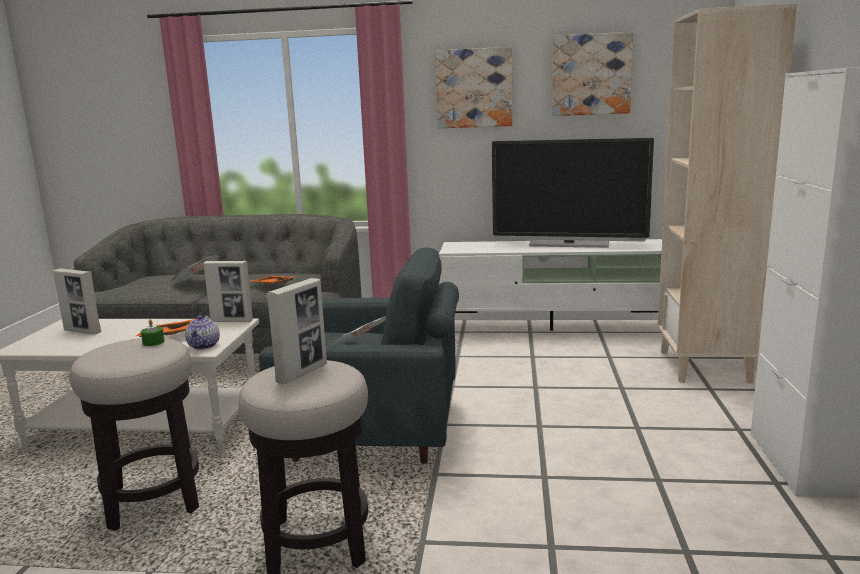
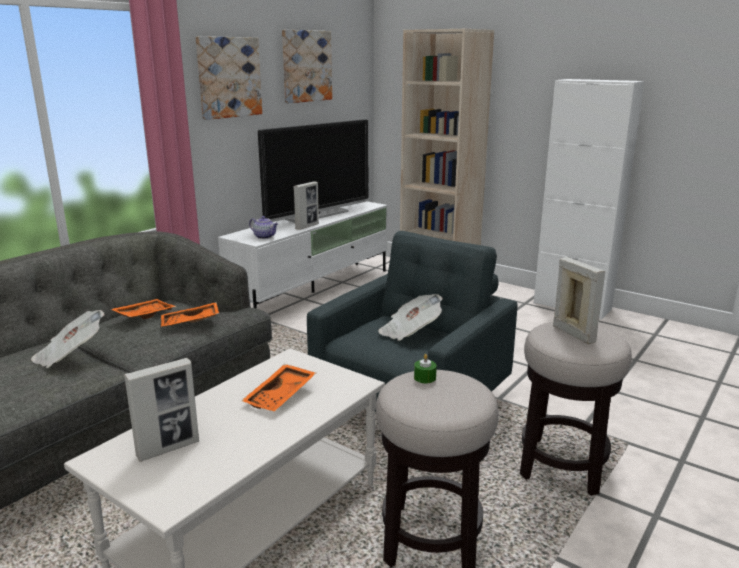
camera: 60 degrees left, 5 degrees up
(204, 346) = (346, 383): teapot -> teapot (265, 236)
(232, 321) = (280, 360): picture frame -> picture frame (307, 226)
(274, 275) = (144, 315): none -> orange tray

